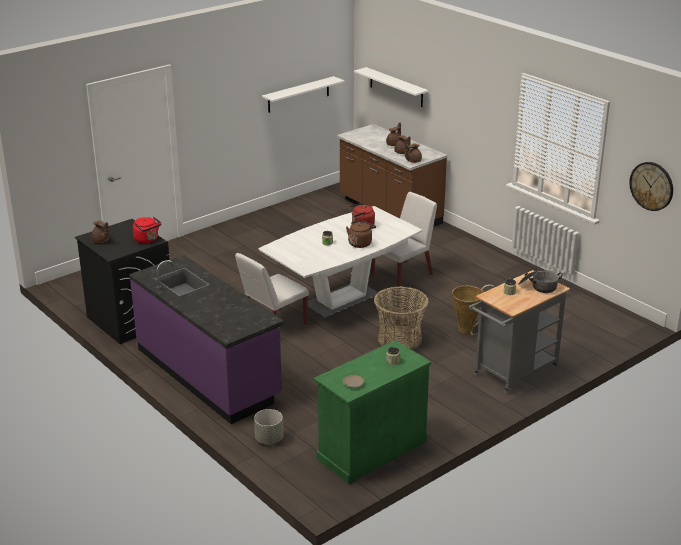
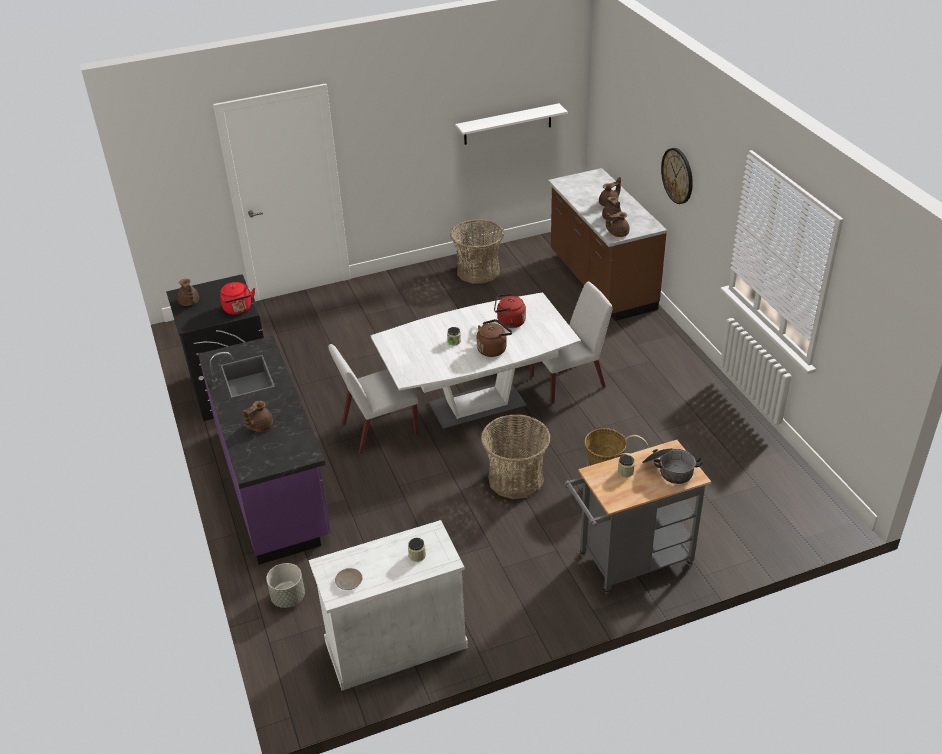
camera: 20 degrees right, 10 degrees up
(216, 309) = (260, 426): none -> brown teapot
(288, 217) = (478, 271): none -> basket
(372, 450) = (396, 644): green cabinet -> white cabinet
(396, 87) = (625, 130): white shelf -> none
(651, 186) = (878, 349): wall clock -> wall clock (677, 175)

